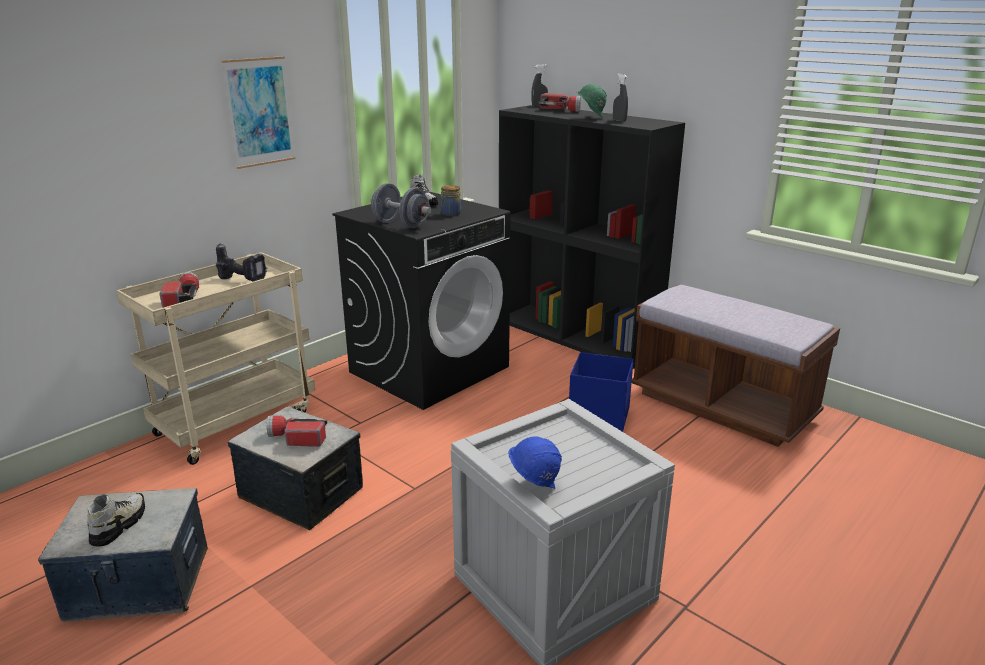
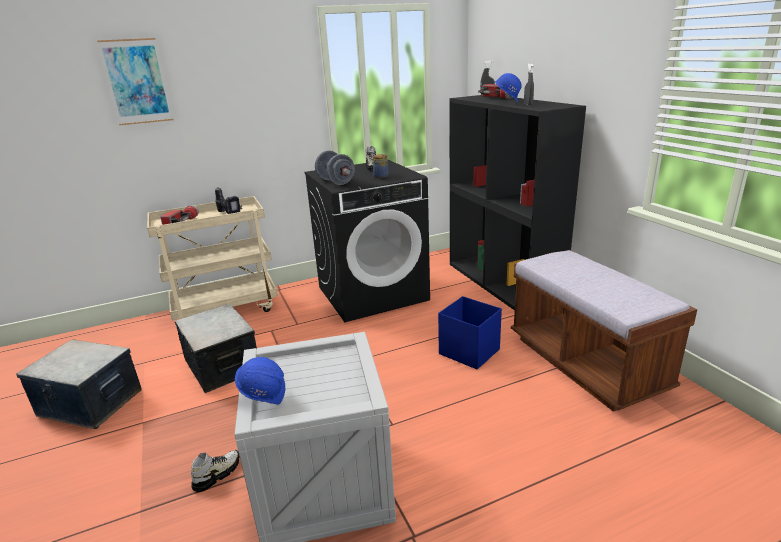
camera: 25 degrees right, 0 degrees up
(119, 525) = (69, 363): shoe -> shoe (217, 474)
(259, 112) = (254, 97): picture -> picture (137, 82)
(296, 438) = (213, 326): flashlight -> none
(589, 118) = (507, 103): green hard hat -> blue hard hat

